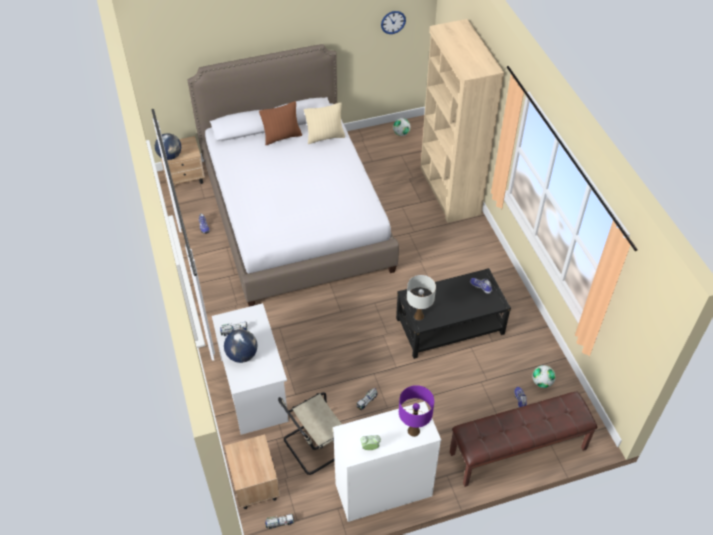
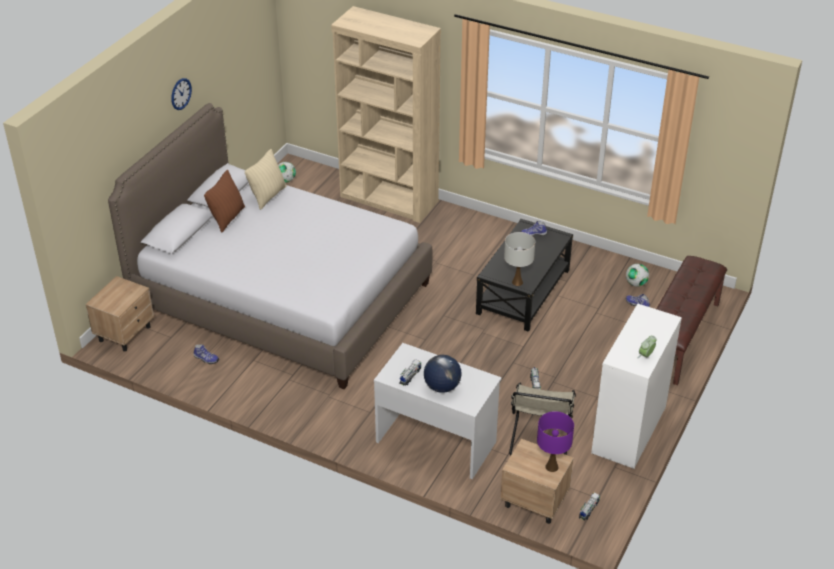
camera: 45 degrees left, 10 degrees down
(170, 156) = (117, 305): globe -> none
(393, 22) = (250, 55): wall clock -> wall clock (181, 94)
(413, 430) = (657, 325): purple table lamp -> purple table lamp (551, 467)

